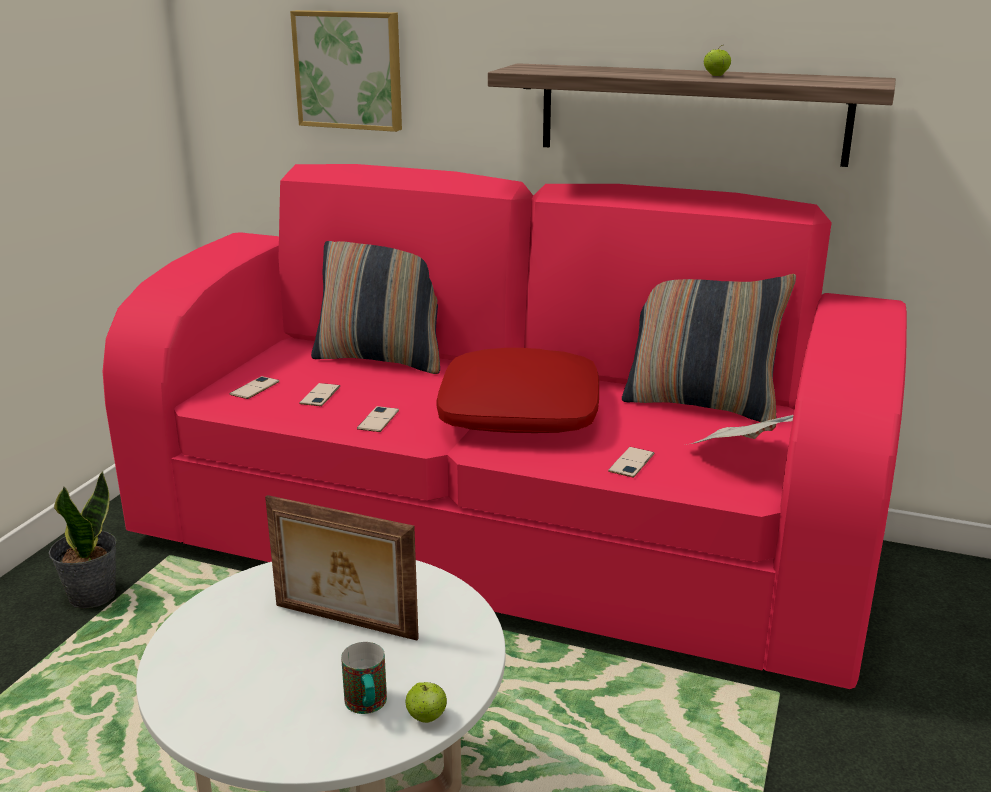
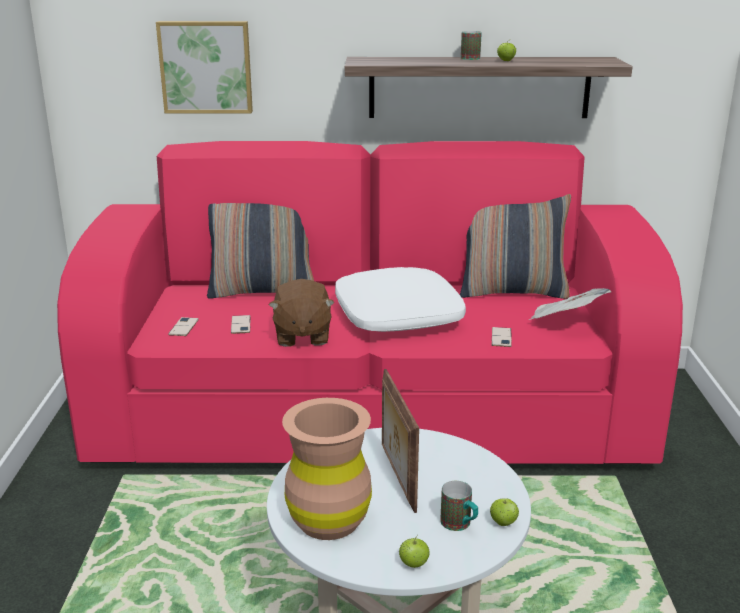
camera: 20 degrees left, 0 degrees up
(91, 595) = (79, 517): potted plant -> none
(214, 659) = (328, 520): none -> brown vase
(263, 744) = (413, 564): none -> apple
(344, 623) = (397, 478): picture frame -> picture frame turned 75 degrees clockwise
(378, 420) = (302, 336): phone -> brown plush toy
(520, 412) = (399, 315): red pillow -> white pillow
(676, 70) = (471, 58): none -> mug

